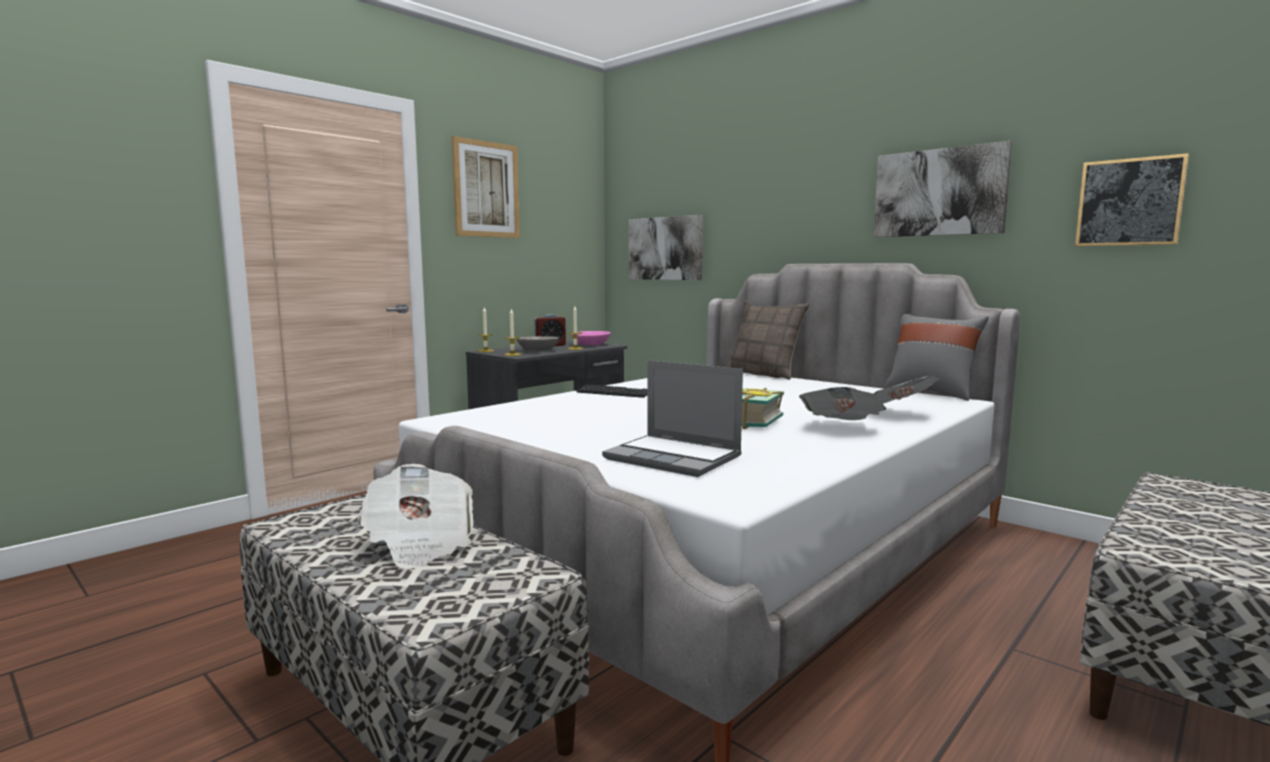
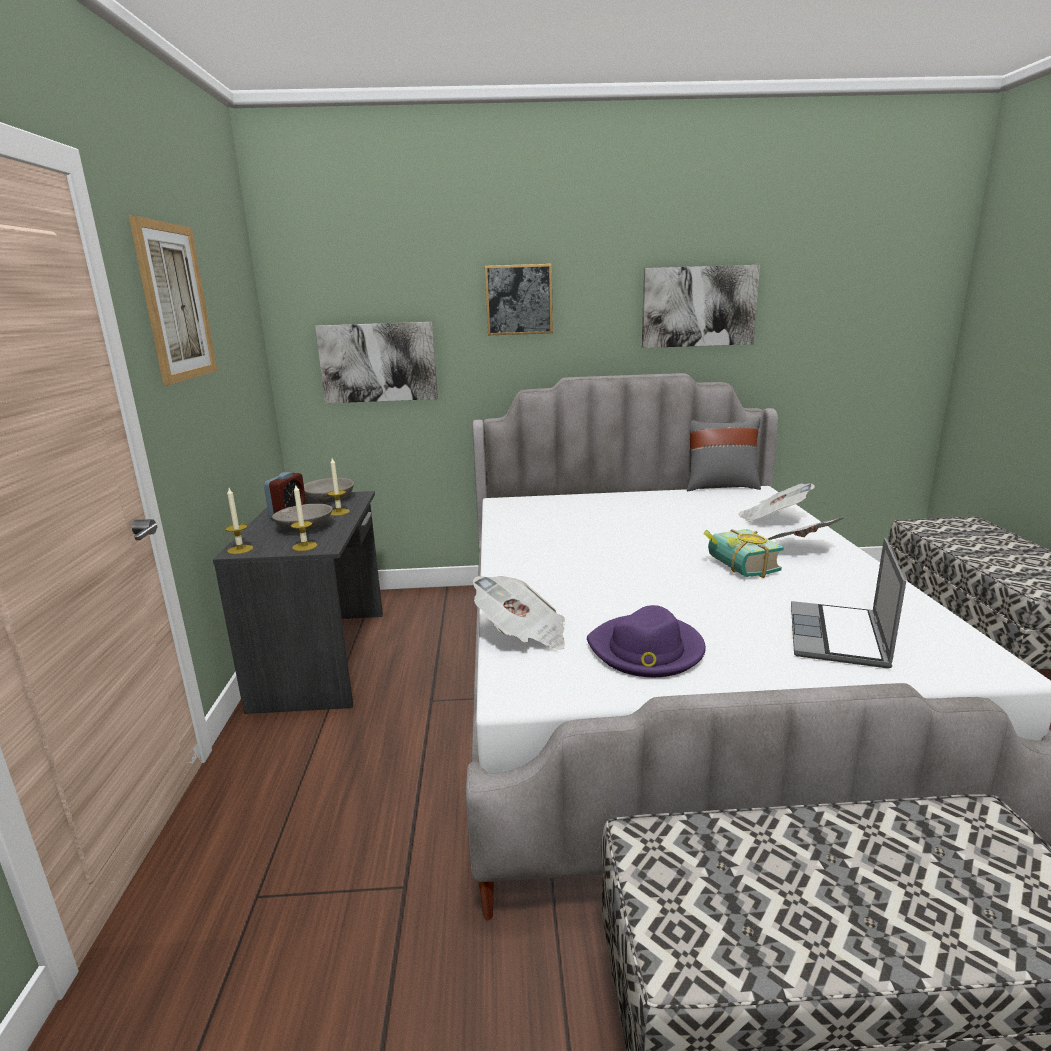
camera: 45 degrees left, 10 degrees up
(420, 544) = (849, 862): newspaper -> newspaper (523, 635)
(543, 428) = (646, 650): none -> purple hat
(591, 344) = (329, 499): pink bowl -> grey bowl
(614, 393) = (532, 568): keyboard -> none
(675, 458) = (839, 637): laptop -> laptop turned 120 degrees clockwise
(764, 374) = (559, 495): pillow -> none
(1129, 202) = (836, 320): picture -> picture (519, 300)

